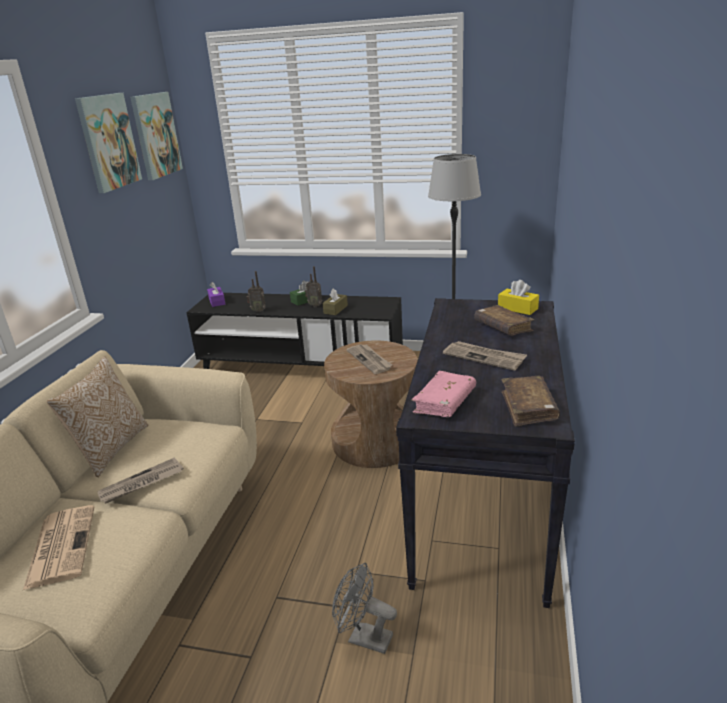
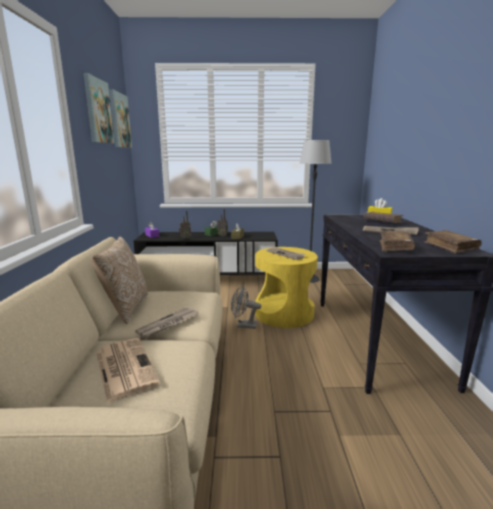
camera: 15 degrees left, 10 degrees down
(363, 637) = (357, 429): grey fan -> grey fan (243, 325)
(375, 441) = (284, 313): brown side table -> yellow side table
(444, 402) = (395, 247): pink book -> brown book

